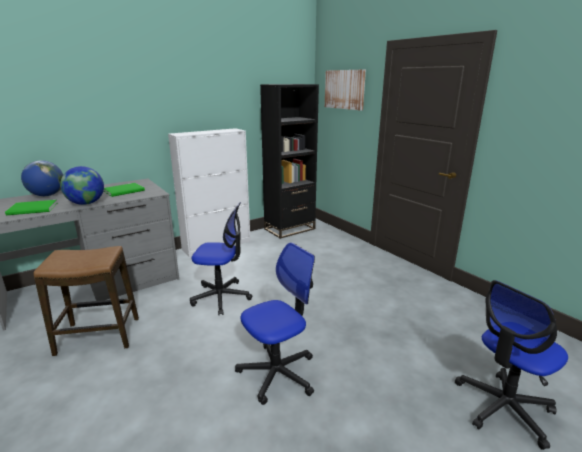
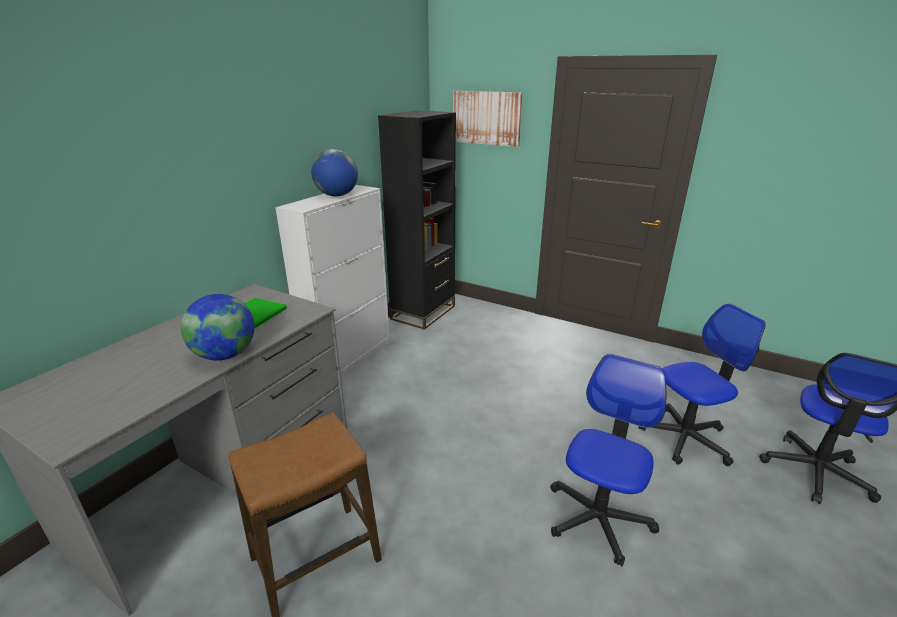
camera: 25 degrees left, 5 degrees up
(34, 209) = (140, 389): green book -> none
(47, 195) = (119, 353): globe -> globe (337, 195)
(221, 297) = (433, 437): office chair -> office chair (685, 438)

